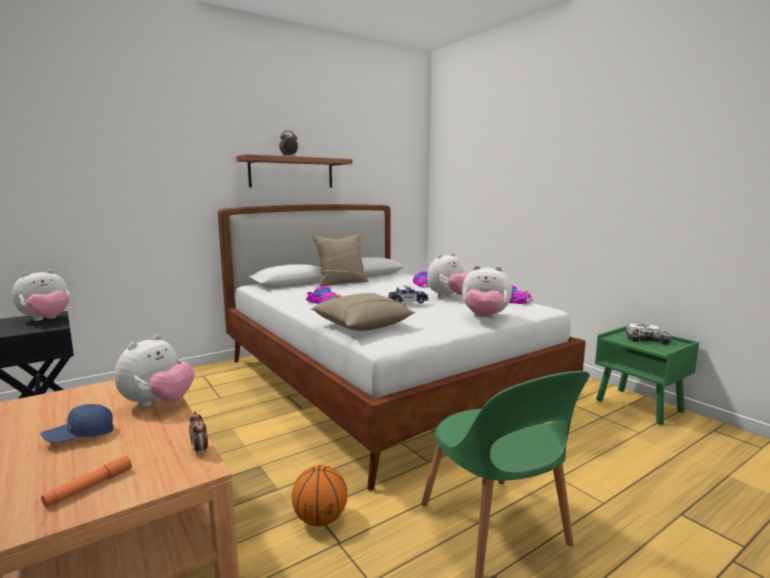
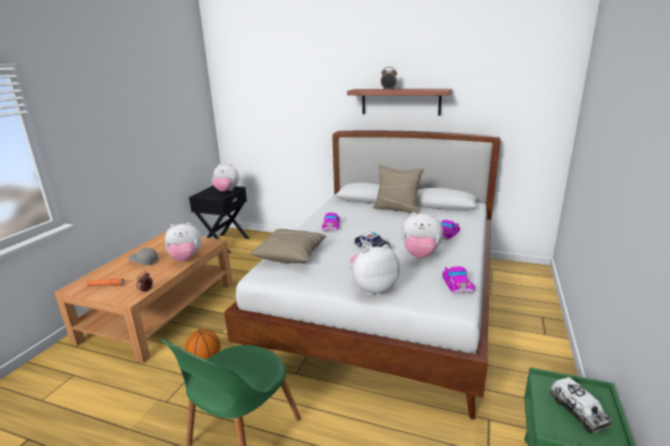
camera: 55 degrees right, 10 degrees up
(80, 436) = (144, 261): blue cap -> grey cap
(484, 318) = (373, 288): plush toy -> plush toy turned 90 degrees clockwise

